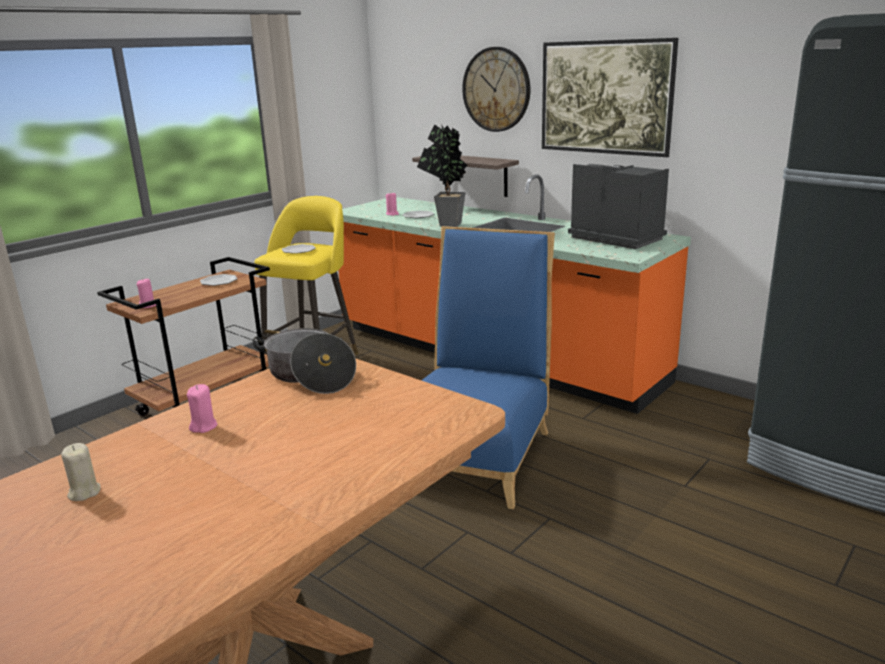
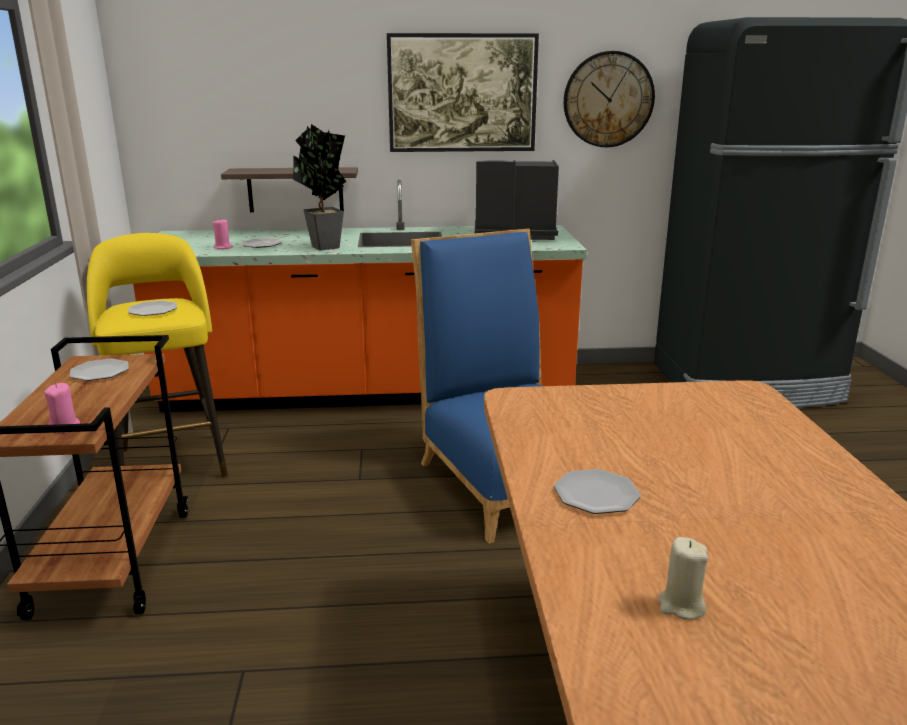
camera: 45 degrees left, 0 degrees up
(203, 426) = (597, 494): pink candle -> plate
(309, 376) = (552, 414): cooking pot -> none
(496, 89) = (322, 86): wall clock -> wall clock (608, 99)

